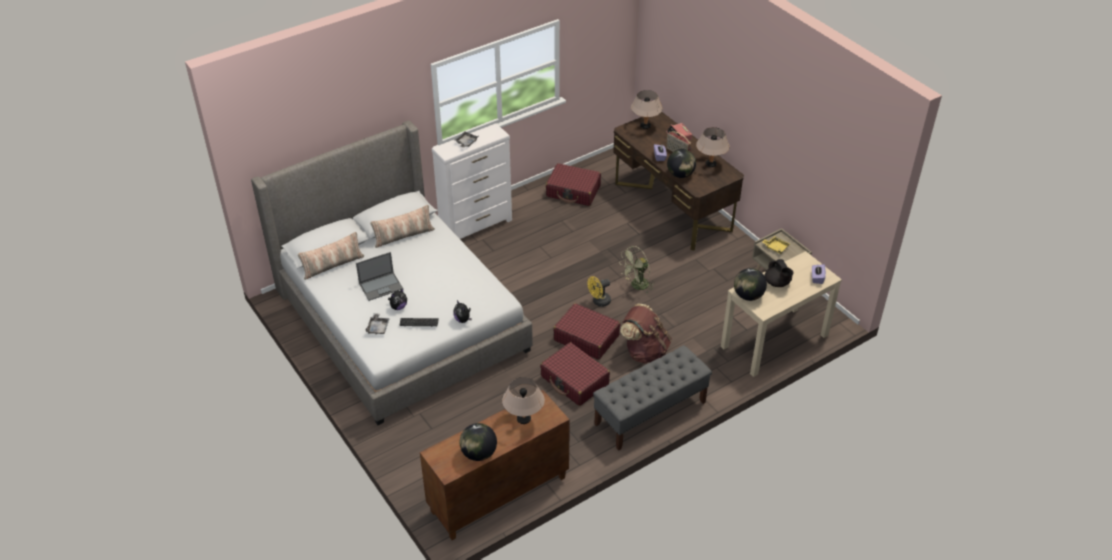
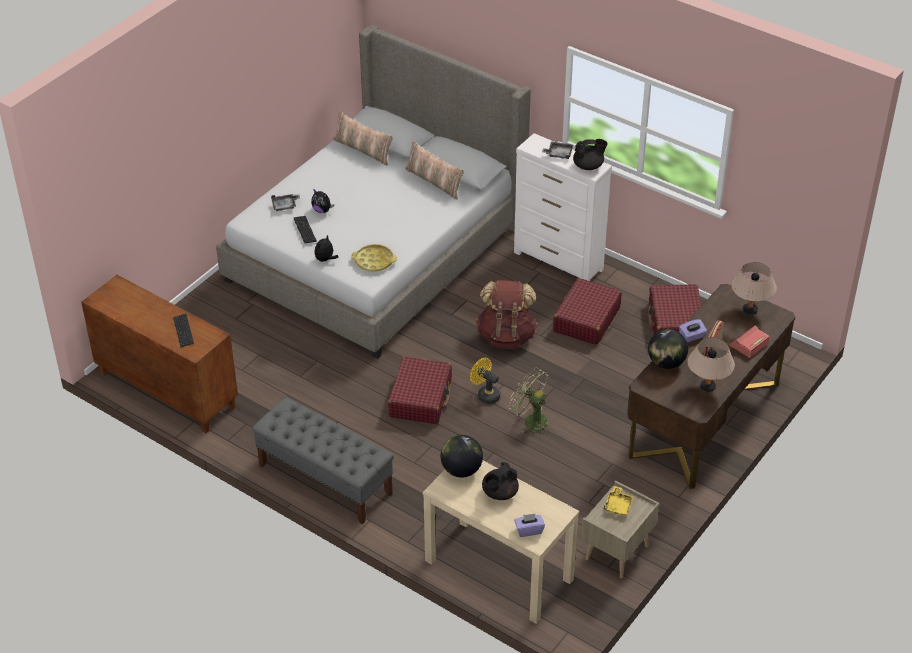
camera: 70 degrees right, 0 degrees up
(381, 286) = (347, 190): laptop -> none
(479, 453) = (127, 313): globe -> none
(482, 292) = (374, 261): none -> yellow tray
(490, 133) = (588, 166): none -> black teapot
(524, 419) = (183, 331): beige table lamp -> keyboard
(574, 381) = (348, 406): red suitcase -> red suitcase (586, 319)
(644, 351) = (421, 453): brown backpack -> brown backpack (506, 336)

